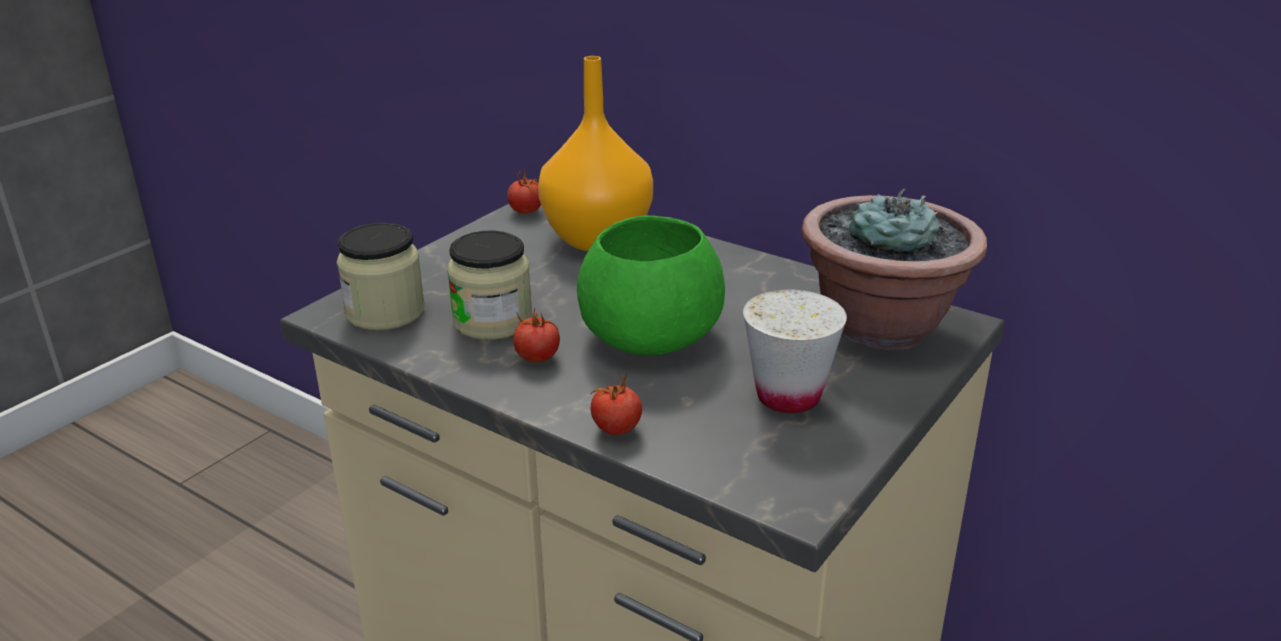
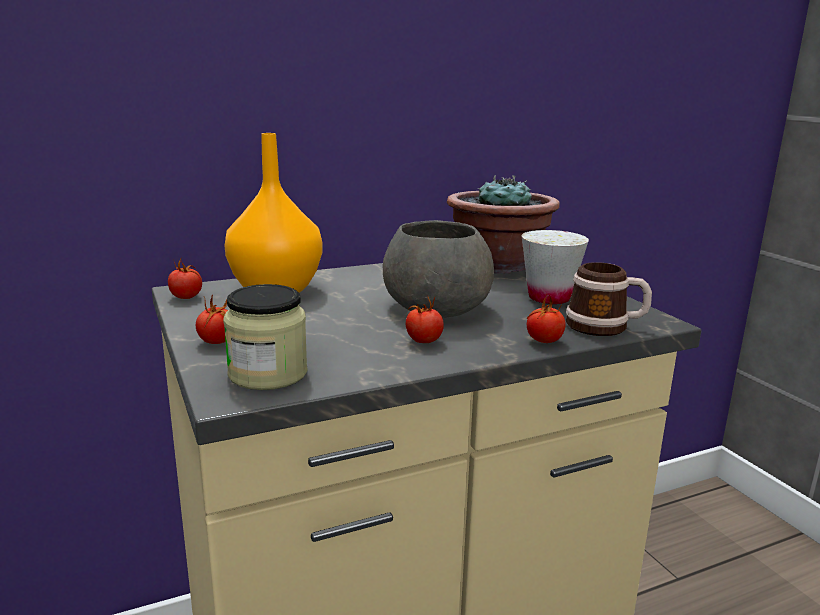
camera: 60 degrees left, 10 degrees down
(433, 266) = (217, 342): none -> tomato
(492, 321) = (347, 342): jar -> none
(649, 336) = (438, 309): green bowl -> grey bowl
(720, 462) = (605, 326): none -> mug

